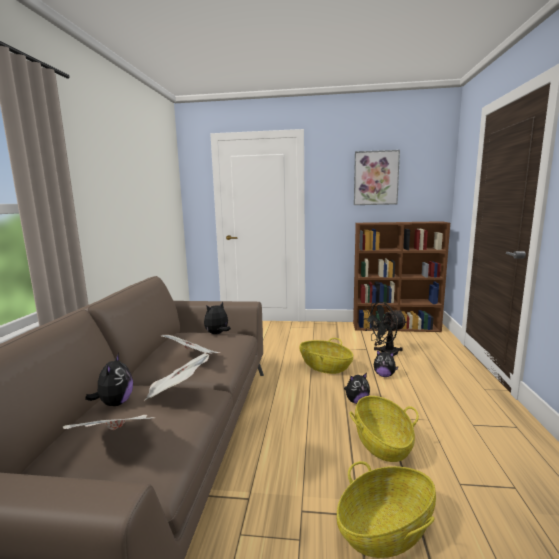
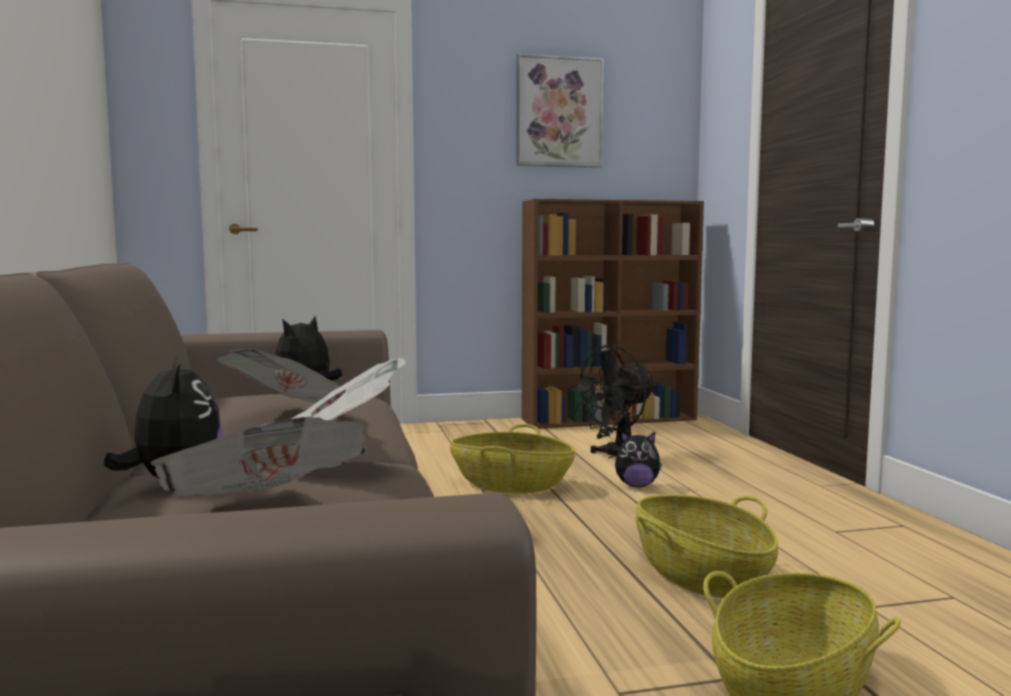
camera: 20 degrees left, 5 degrees down
(356, 401) = (611, 526): plush toy -> none

